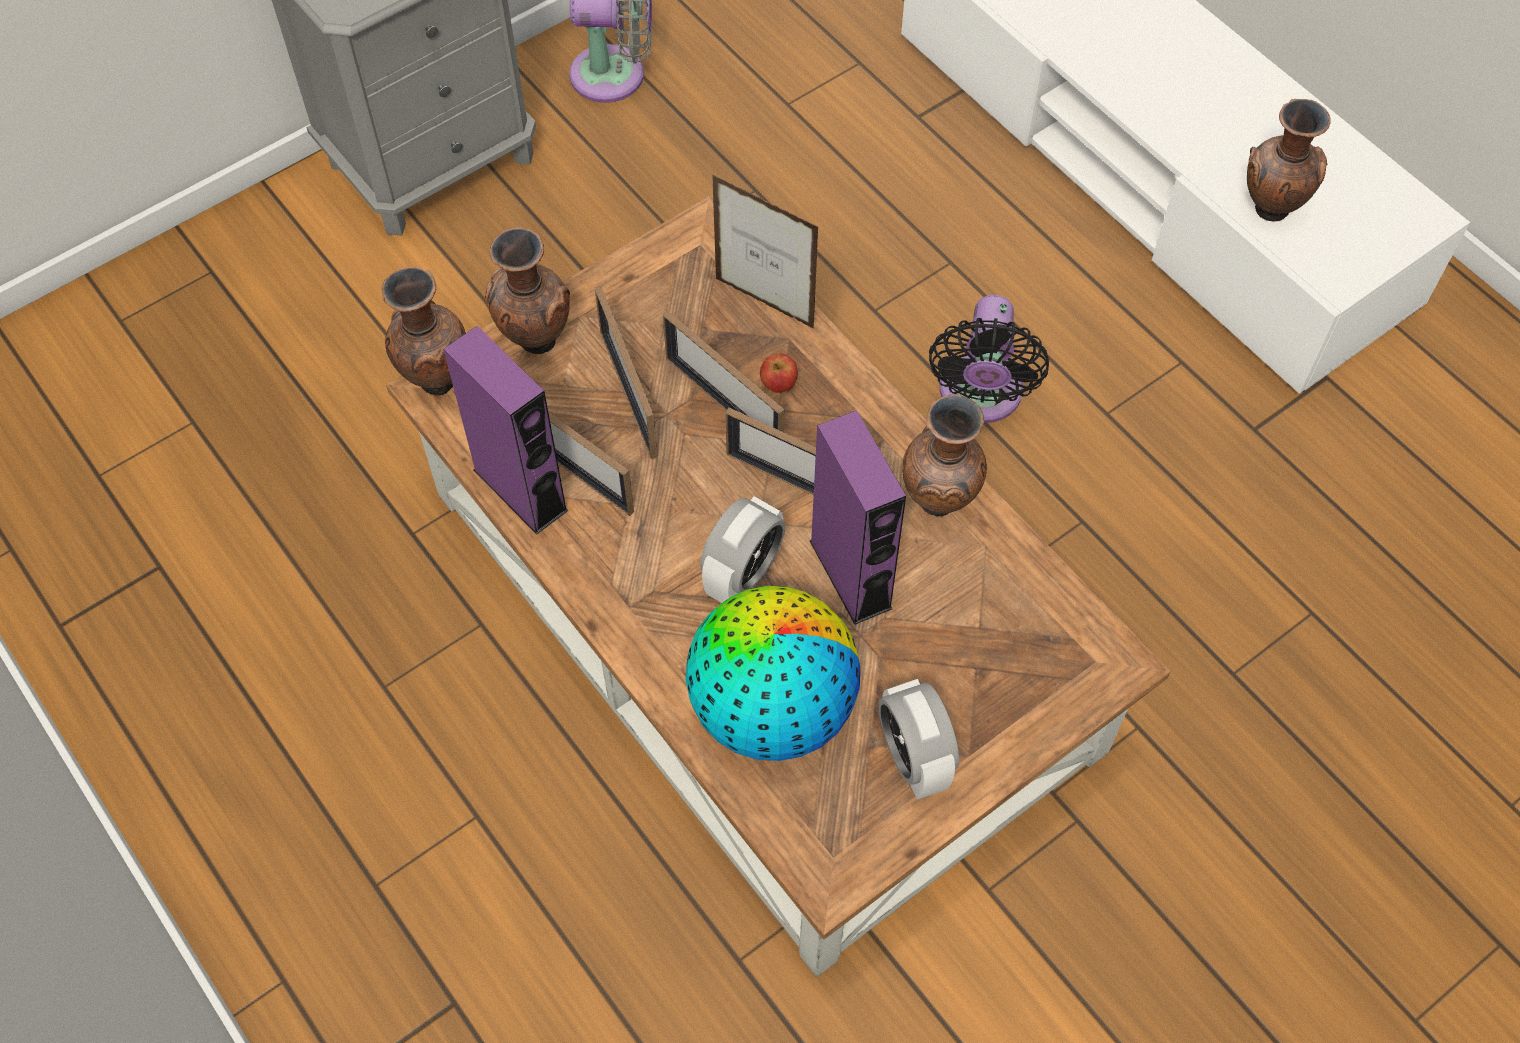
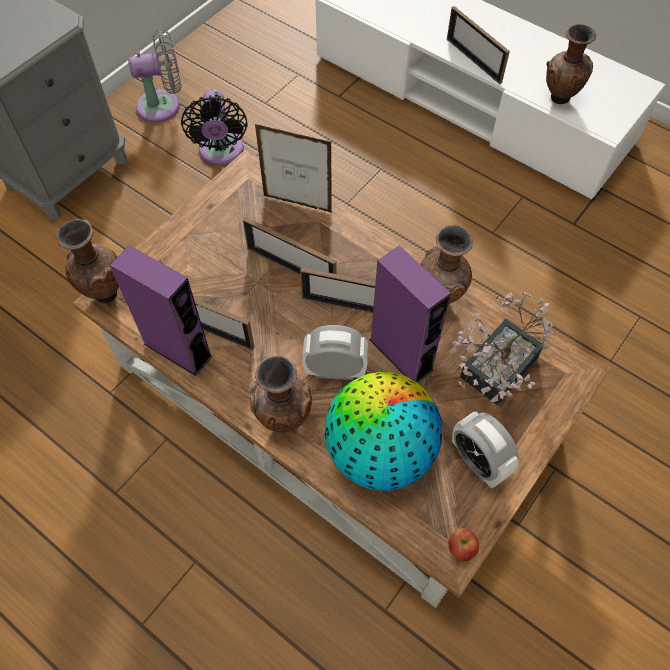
camera: 15 degrees left, 0 degrees up
(534, 342) = (162, 256): brown vase -> brown vase (283, 422)
(628, 394) = (230, 275): picture frame -> picture frame (473, 60)
(743, 575) = (335, 371): alarm clock -> alarm clock turned 105 degrees counterclockwise
(778, 384) = (320, 249): apple -> apple (461, 548)
(979, 397) = (420, 238): black fan -> black fan (221, 152)
(981, 635) = (492, 373): none -> potted plant

